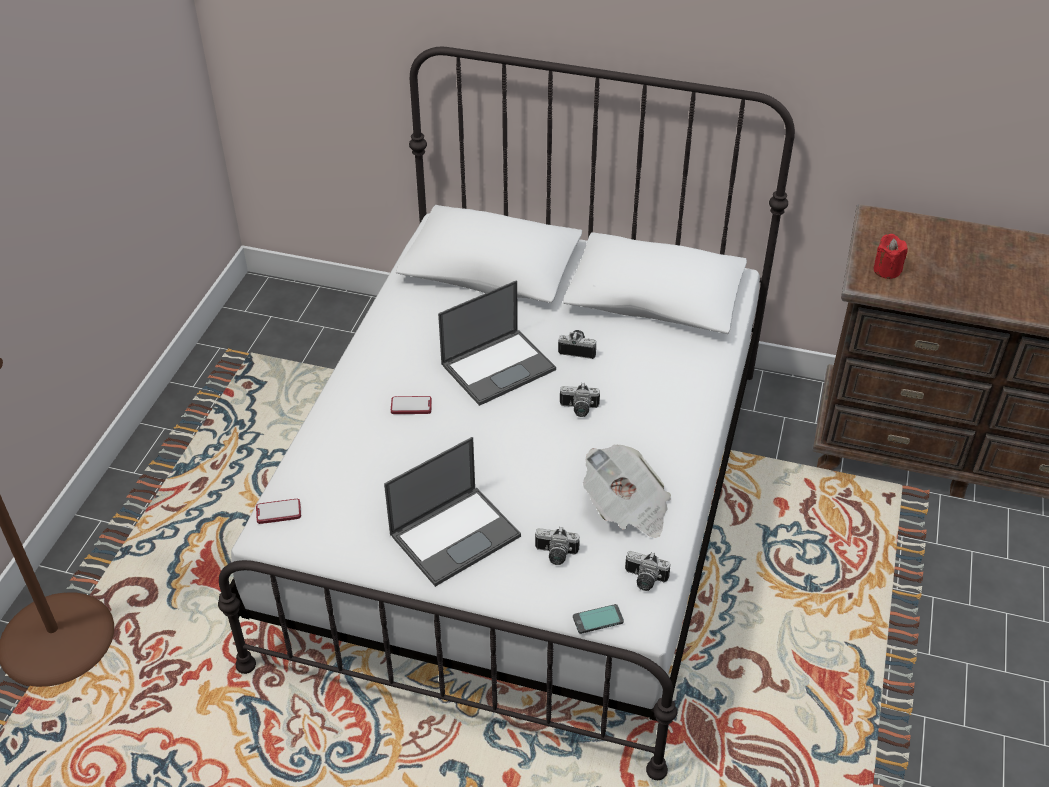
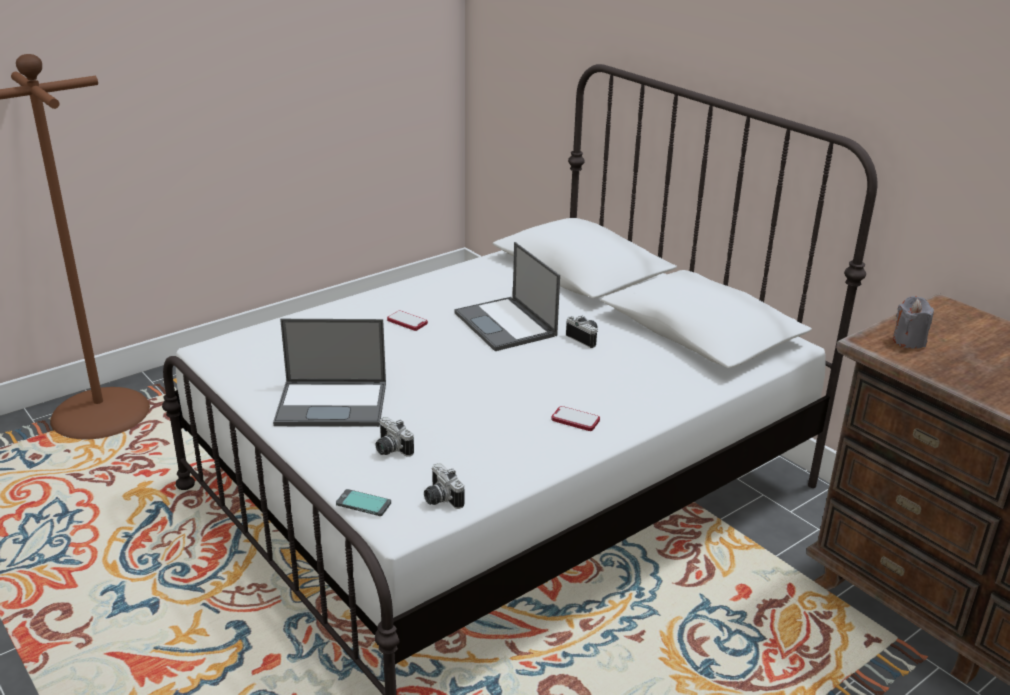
camera: 35 degrees right, 15 degrees down
(278, 512) = (233, 340): phone -> phone (575, 420)
(499, 366) = (506, 325): laptop -> laptop turned 60 degrees clockwise
(579, 409) = (535, 372): camera -> none
(626, 508) = (490, 447): newspaper -> none
(886, 270) = (909, 341): red candle -> grey candle

